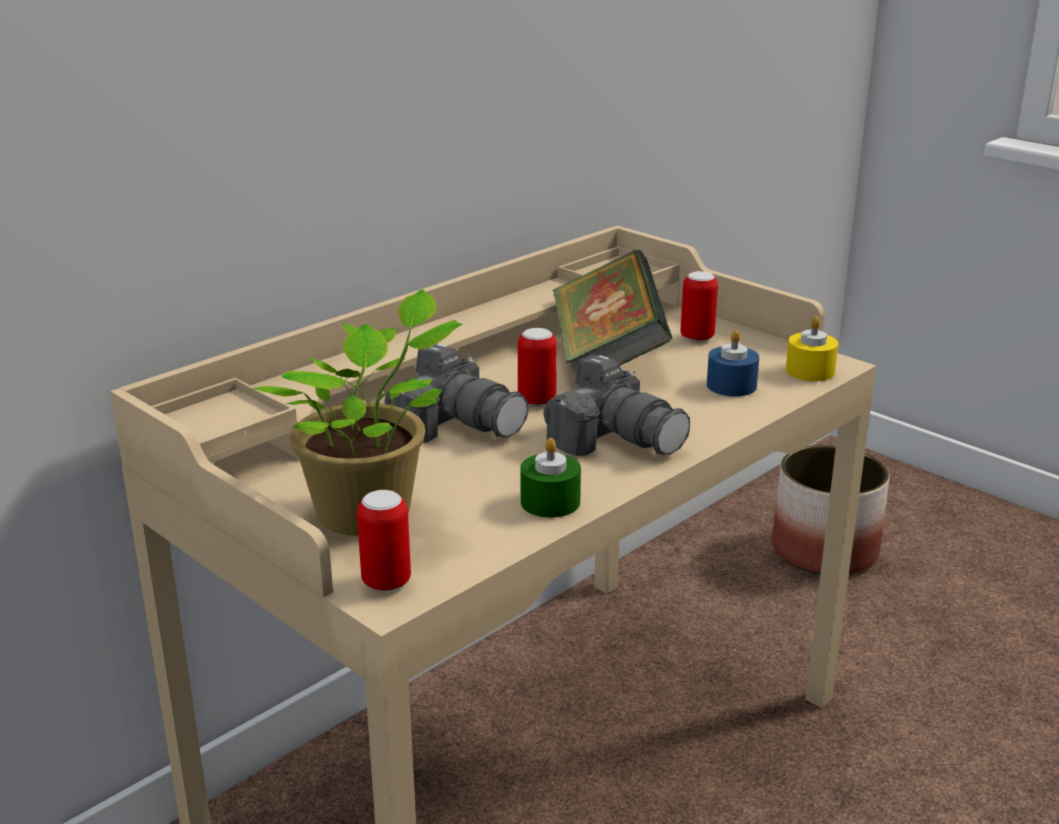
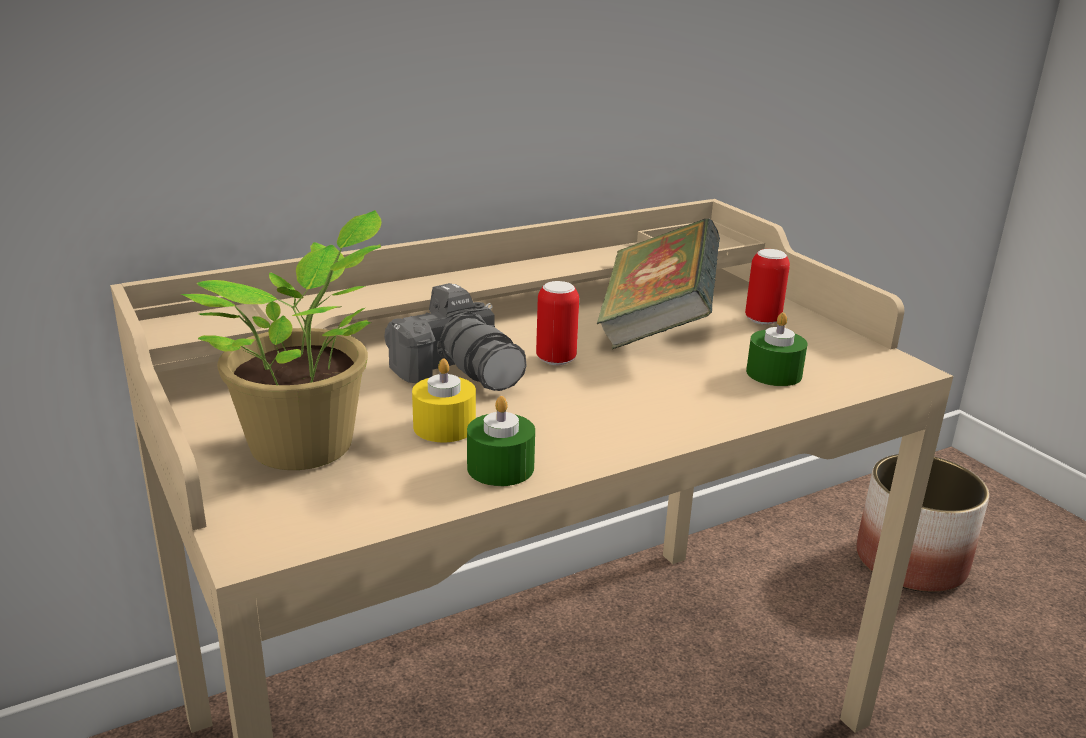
camera: 15 degrees right, 0 degrees up
(386, 582) = (267, 526): can -> none
(615, 439) = (614, 410): camera -> none
(731, 385) = (774, 373): blue candle -> green candle
(810, 371) = (871, 371): yellow candle -> yellow candle (444, 426)

